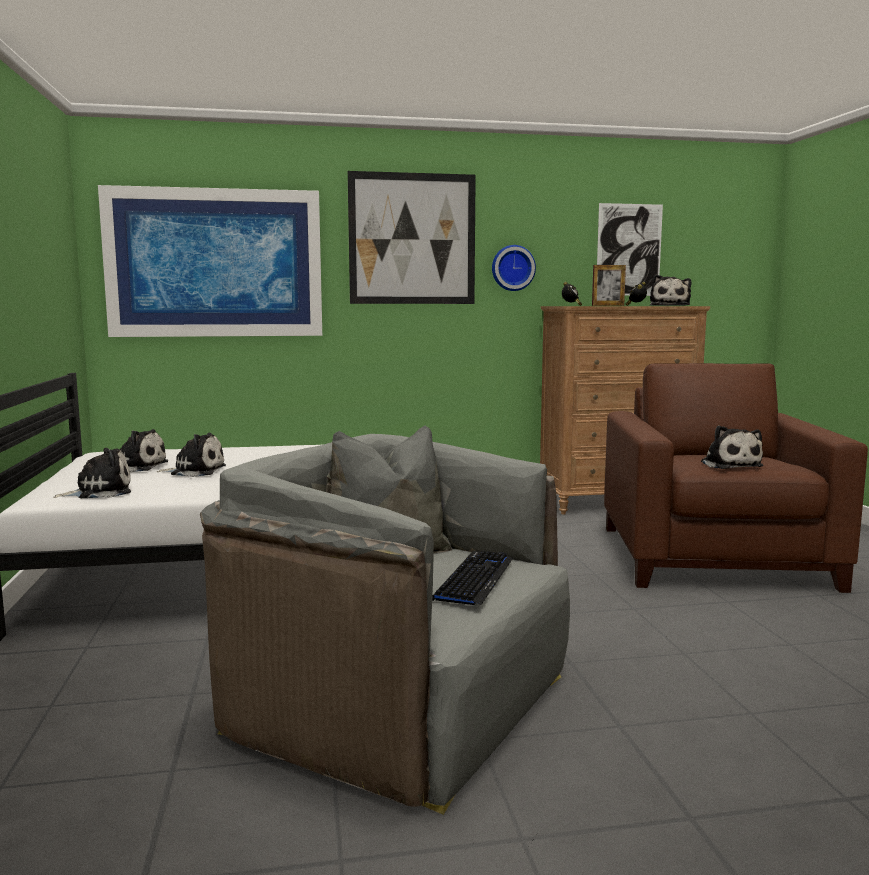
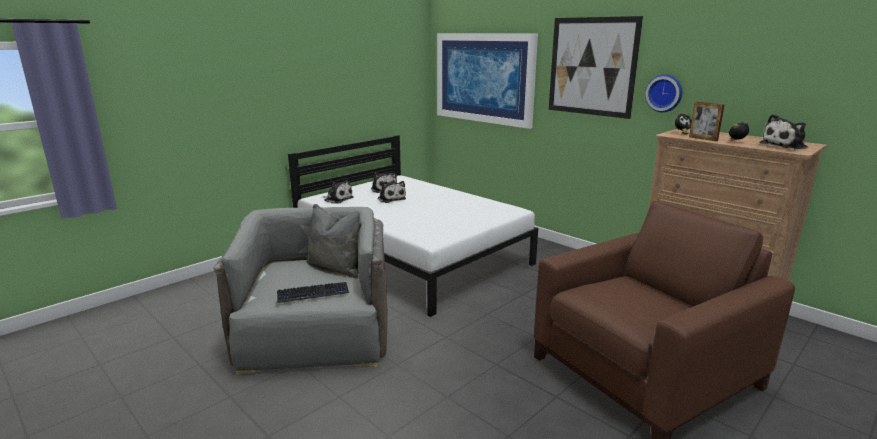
camera: 55 degrees right, 10 degrees up
(629, 250) = (784, 83): picture -> none
(729, 465) = (608, 302): plush toy -> none

